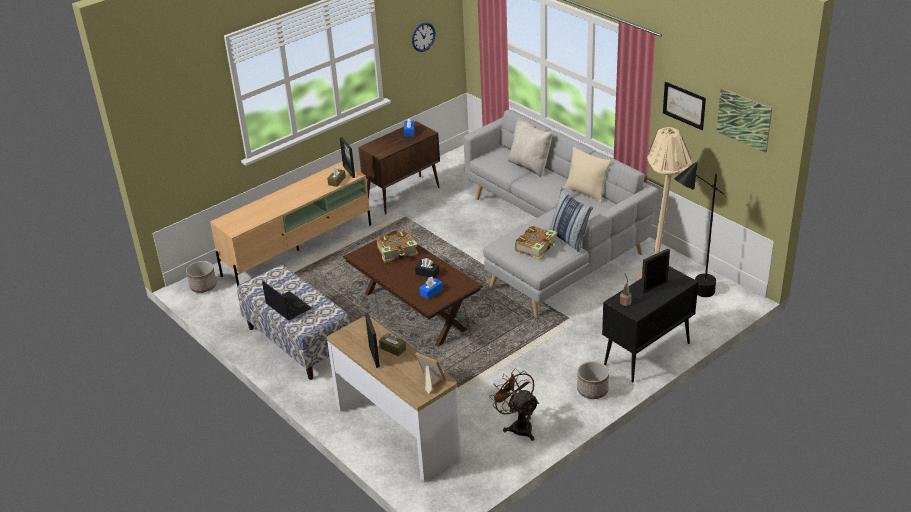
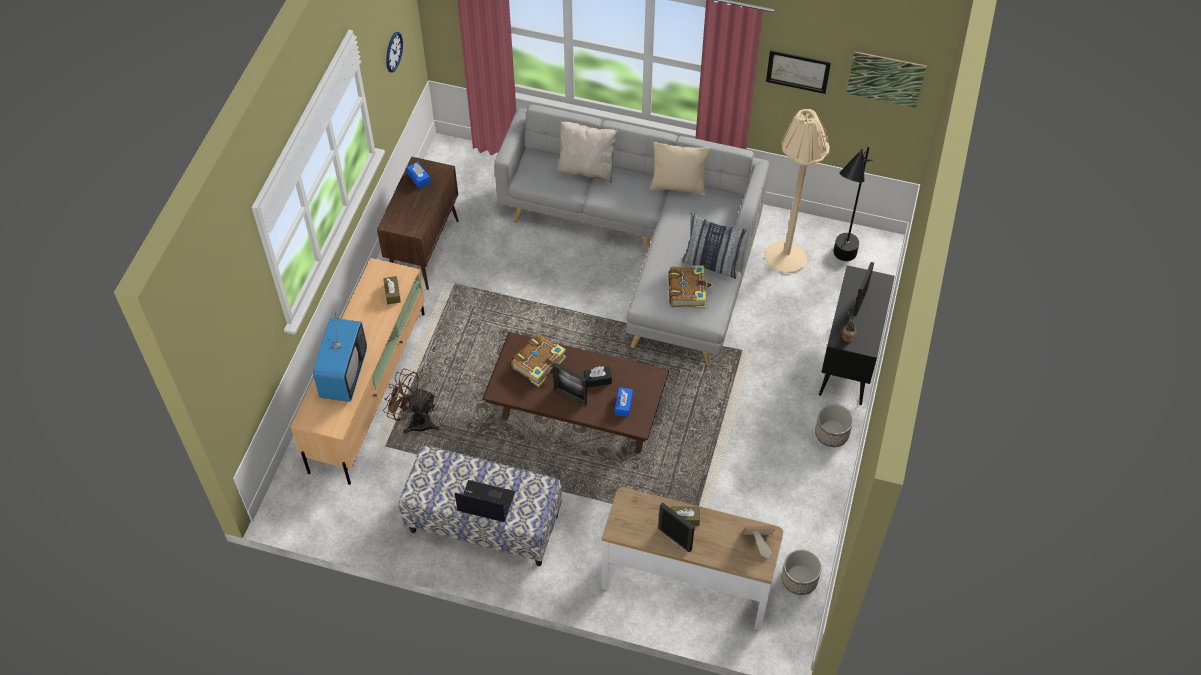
camera: 35 degrees left, 20 degrees up
(203, 286) = (299, 498): planter -> planter (799, 579)
(266, 208) = (344, 374): none -> television
(349, 171) = (394, 271): picture frame -> picture frame (570, 397)
(518, 426) = (795, 514): brown fan -> brown fan (415, 421)

